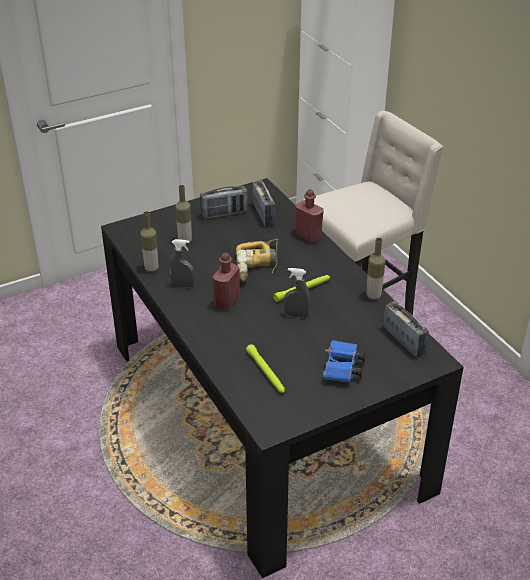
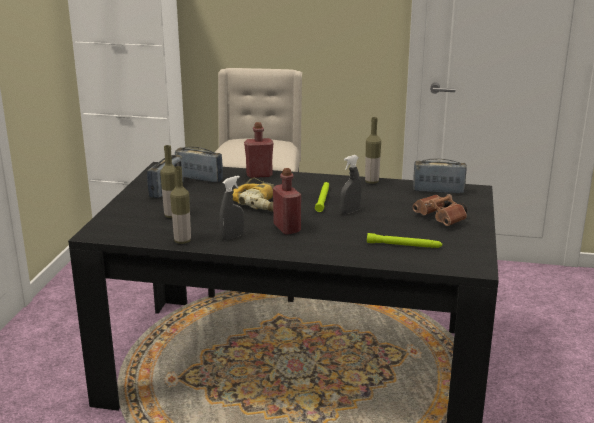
camera: 50 degrees left, 15 degrees down
(342, 370) = (441, 219): blue binoculars -> brown binoculars

